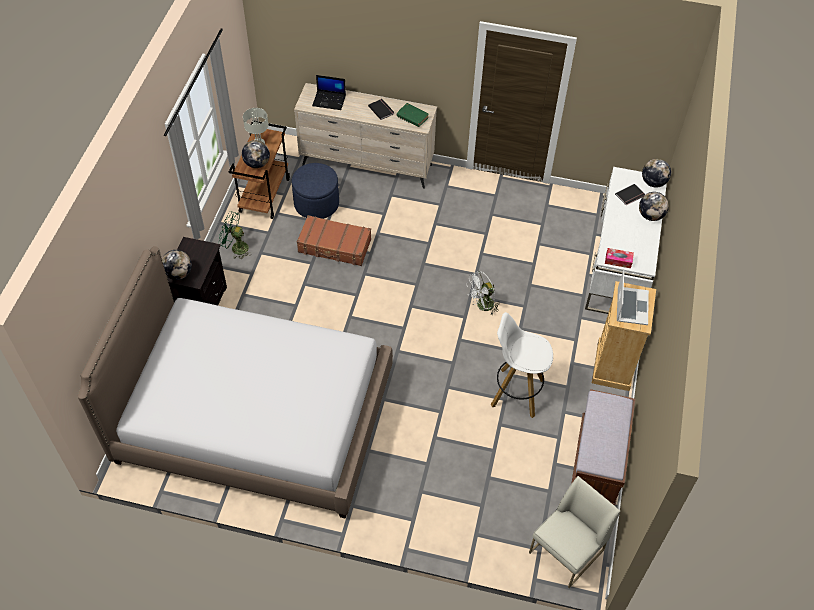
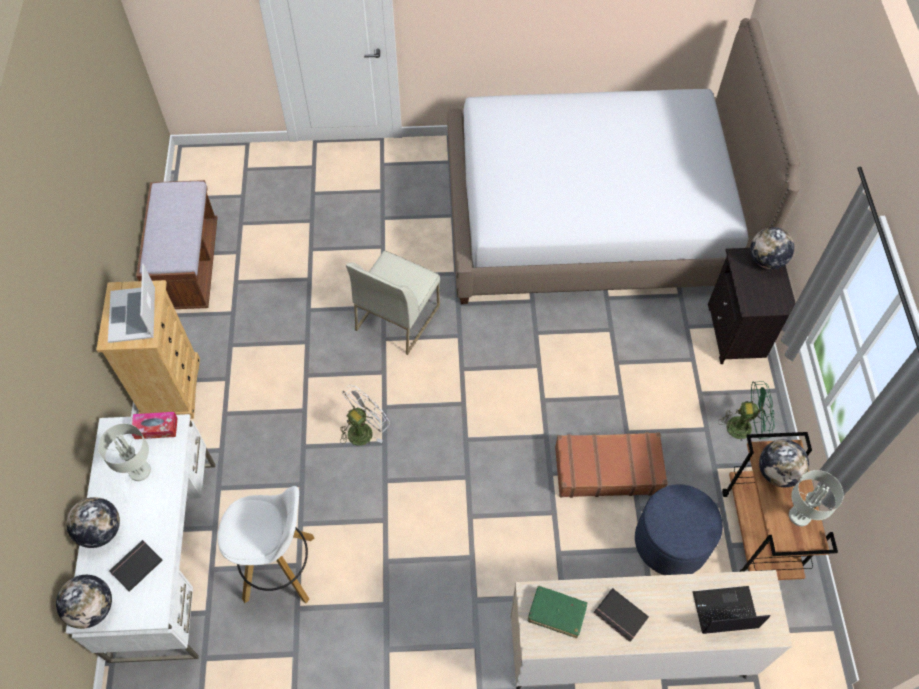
camera: 165 degrees right, 5 degrees up
(516, 392) = (296, 321): white stool -> white stool (281, 568)
(566, 552) = (216, 172): white chair -> white chair (397, 317)
(628, 240) = (139, 471): none -> grey table lamp

